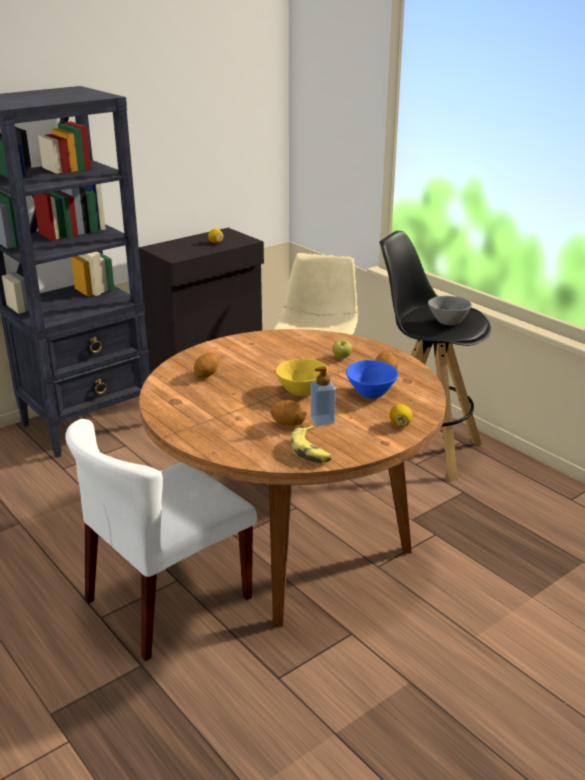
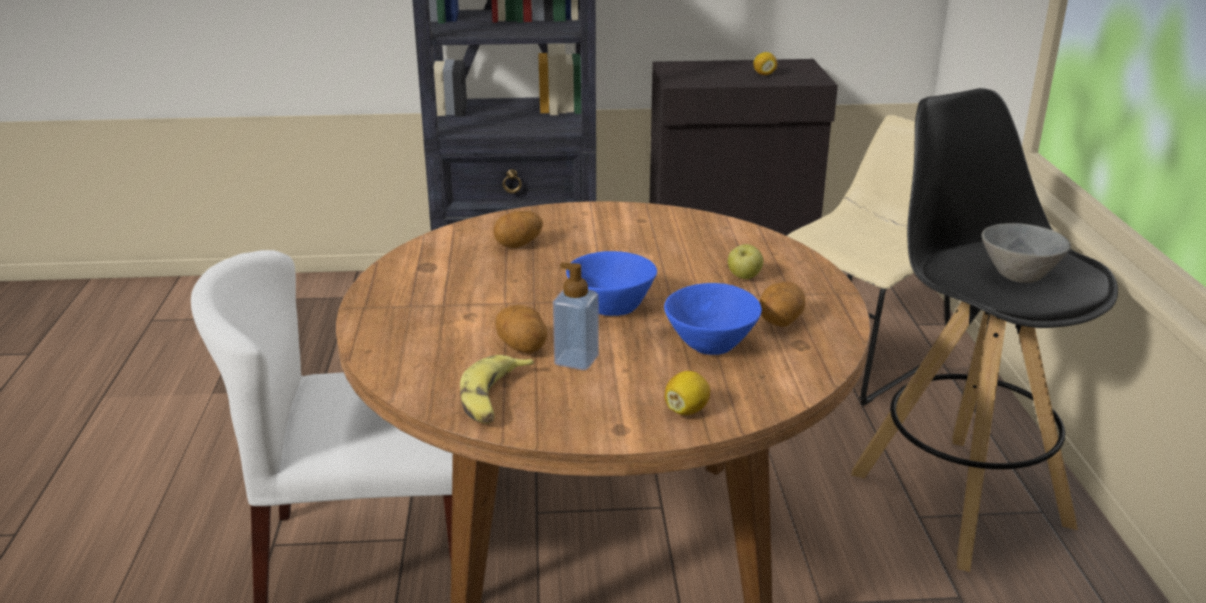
camera: 35 degrees right, 0 degrees up
(300, 390) = (611, 306): yellow bowl -> blue bowl

